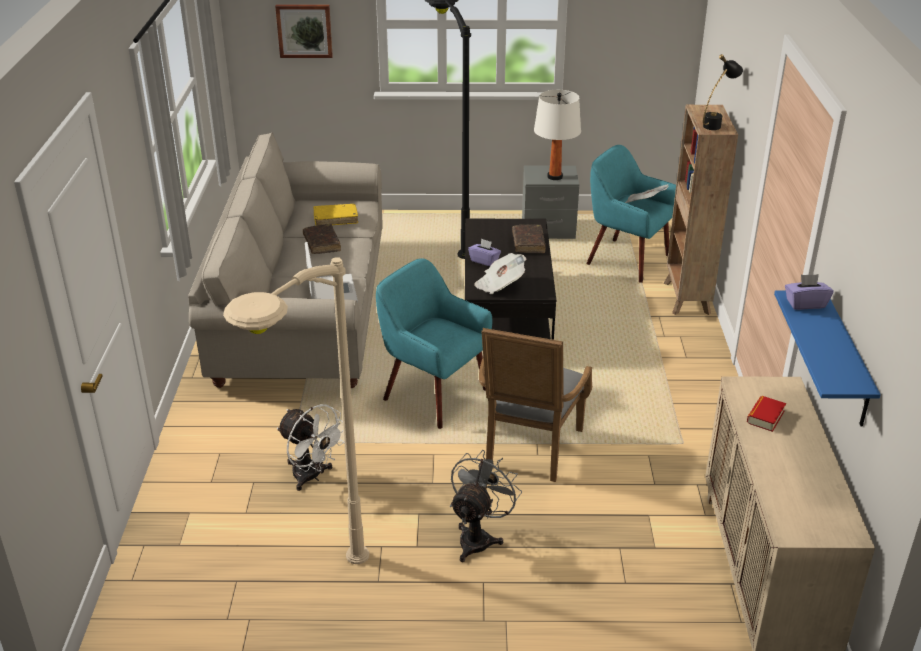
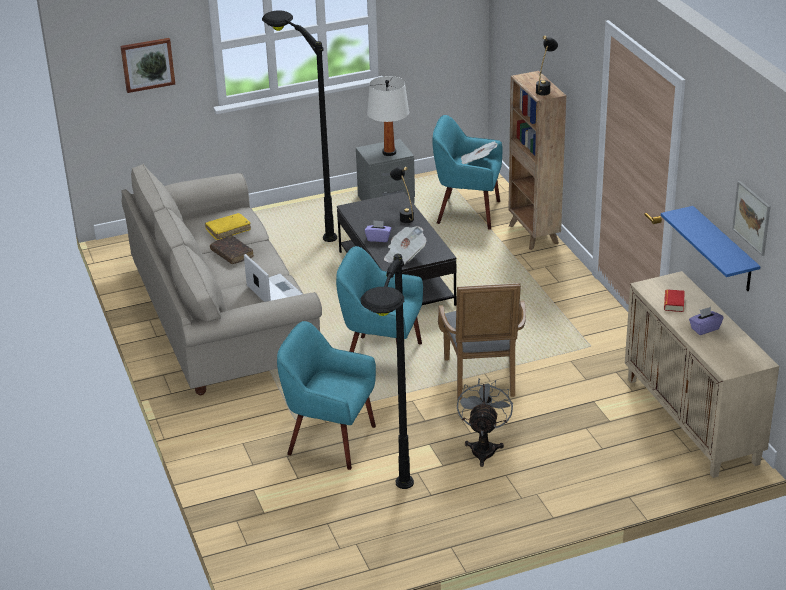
camera: 20 degrees left, 0 degrees up
(312, 477) = (330, 440): white fan -> turquoise armchair
(313, 604) = (395, 522): beige floor lamp -> black floor lamp
(528, 243) = (404, 216): brown book -> black table lamp
(805, 304) = (685, 218): purple tissue box -> purple tissue box (704, 328)
(883, 320) = (752, 217): none -> picture

